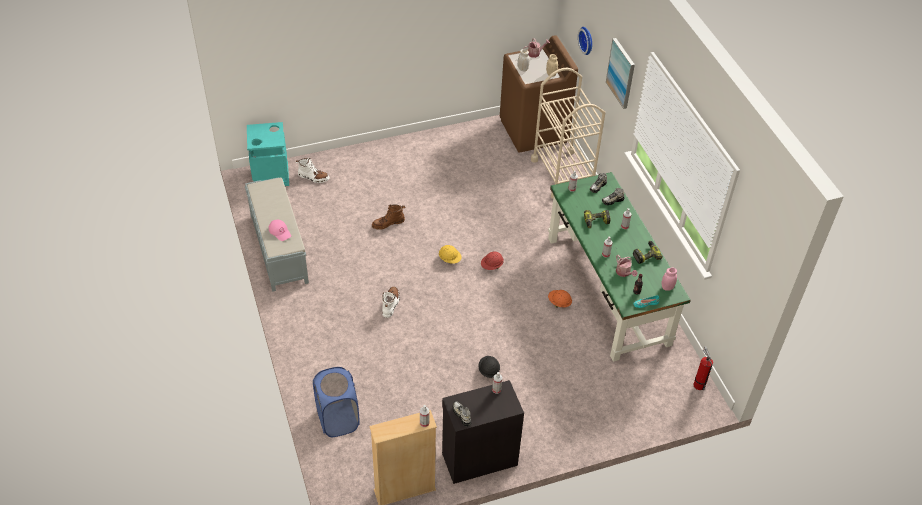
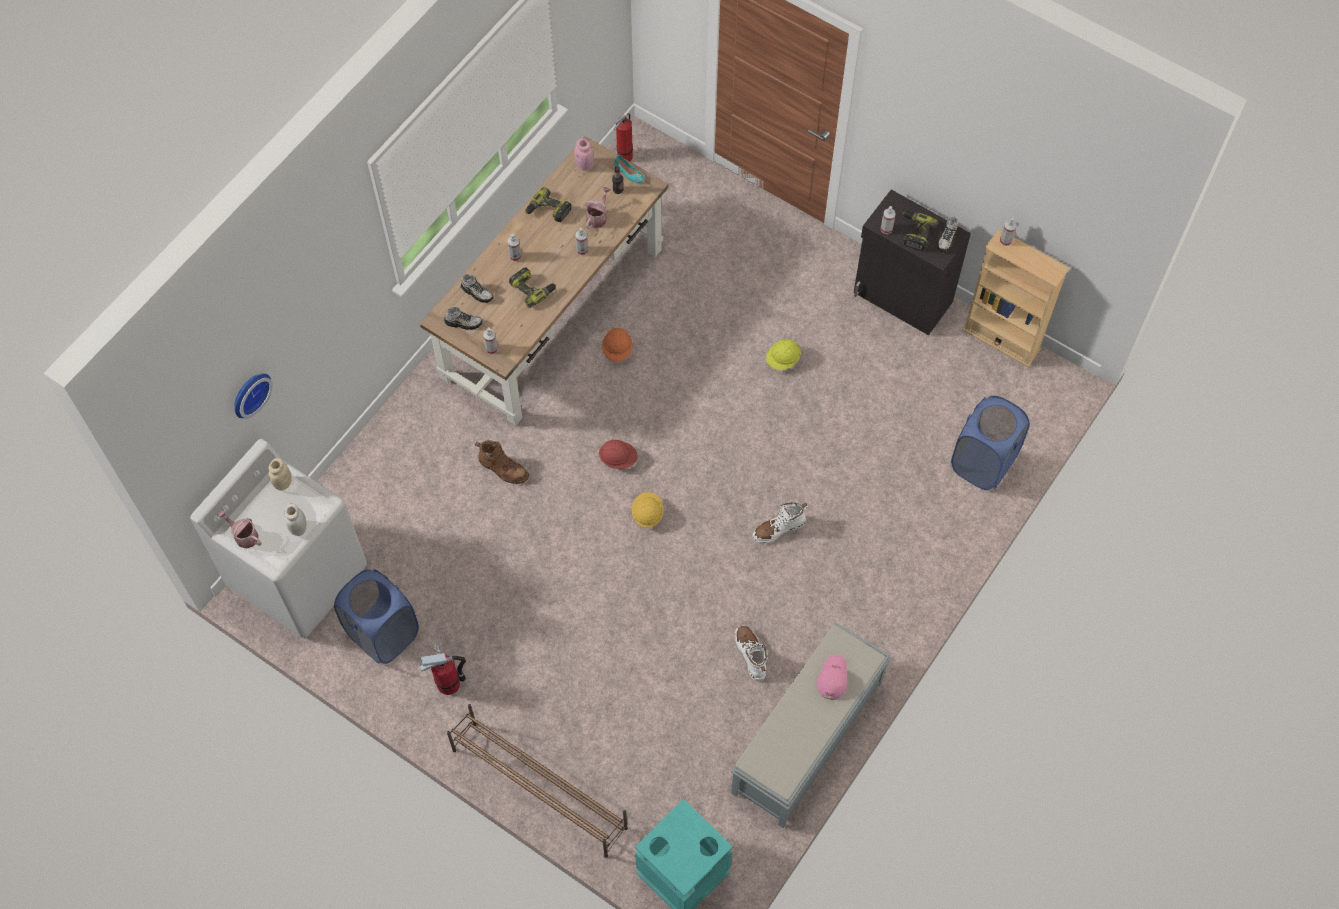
camera: 125 degrees left, 15 degrees up
(313, 177) = (638, 807): white boot -> white boot (751, 654)
(356, 153) = (538, 788): none -> brown shoe rack
(388, 223) = (646, 634): brown boot -> brown boot (503, 469)
(433, 150) = (448, 683): none -> fire extinguisher
(479, 142) = (383, 633): none -> blue laundry basket
(481, 402) = (915, 233): none -> power drill
(488, 370) = (783, 360): black hard hat -> yellow hard hat
(534, 131) = (299, 576): brown washing machine -> white washing machine
(562, 174) = (370, 482): beige cart -> none
(608, 290) = (553, 311): green desk -> brown desk
(621, 73) = (333, 279): picture -> none

